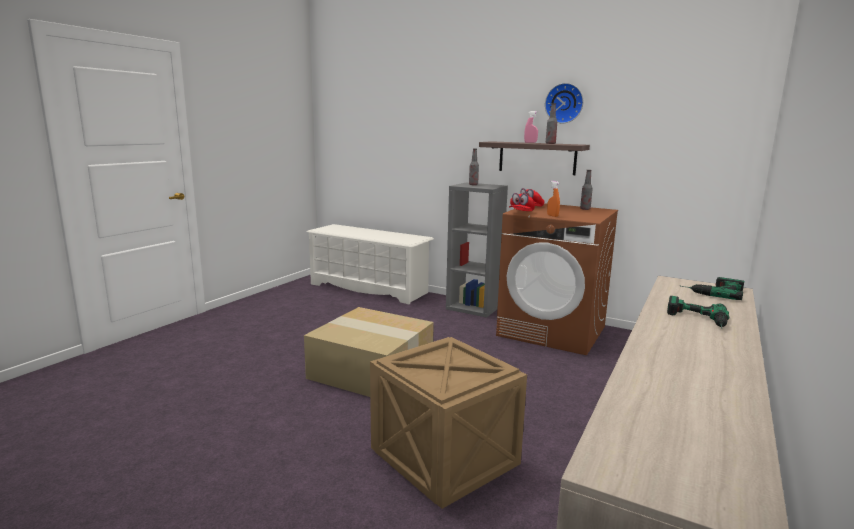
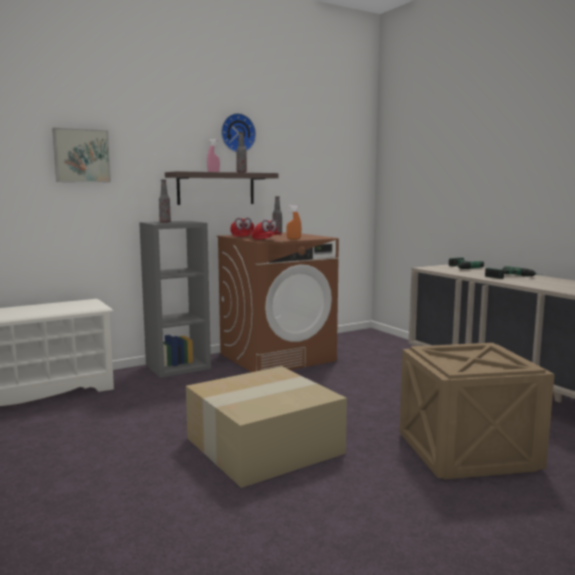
camera: 60 degrees left, 5 degrees down
(431, 128) = (81, 156): none -> picture

